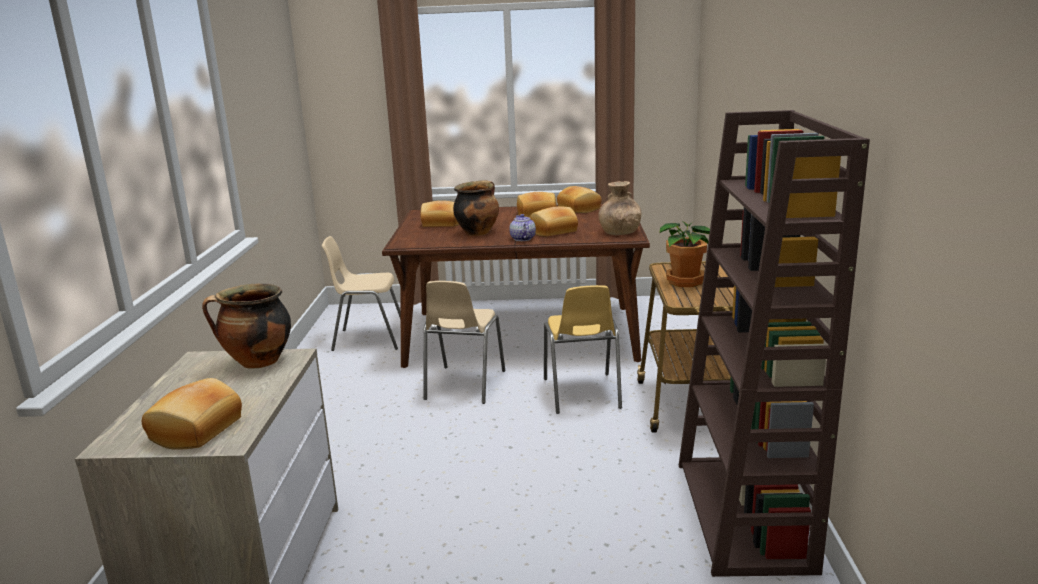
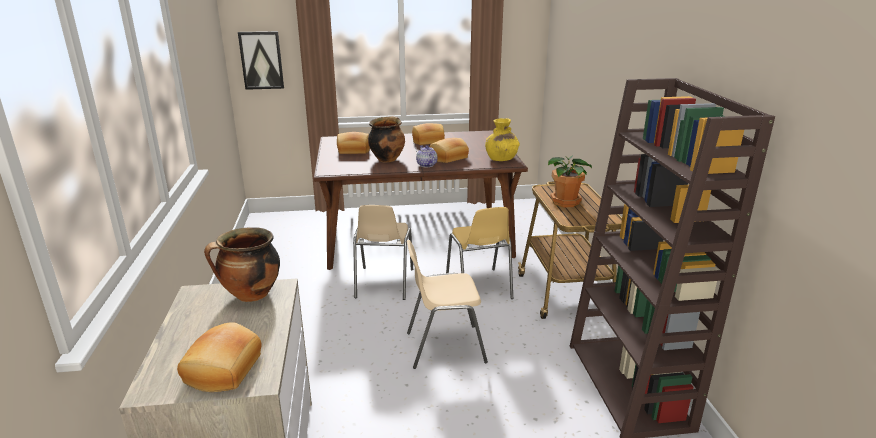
camera: 10 degrees left, 5 degrees up
(344, 119) = (261, 60): none -> picture
(368, 339) = (292, 244): beige chair -> beige chair (444, 347)
(580, 208) = (460, 136): bread -> none
(619, 232) = (501, 158): brown vase -> yellow vase

